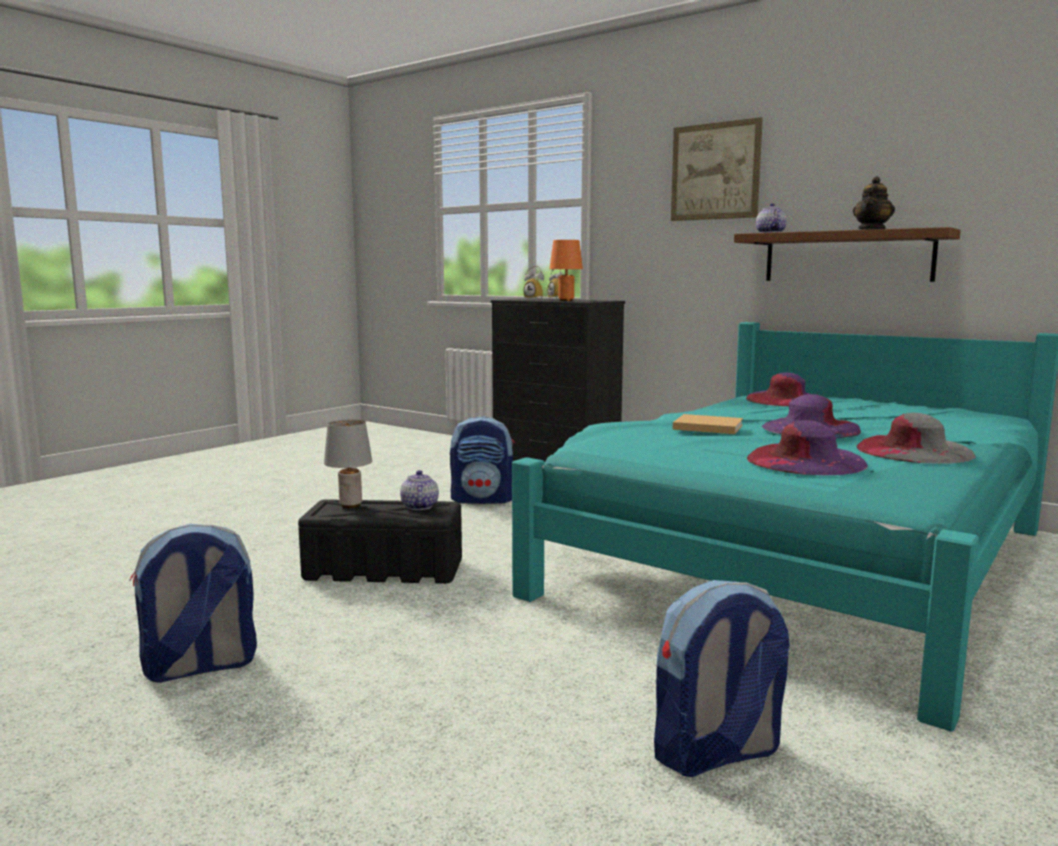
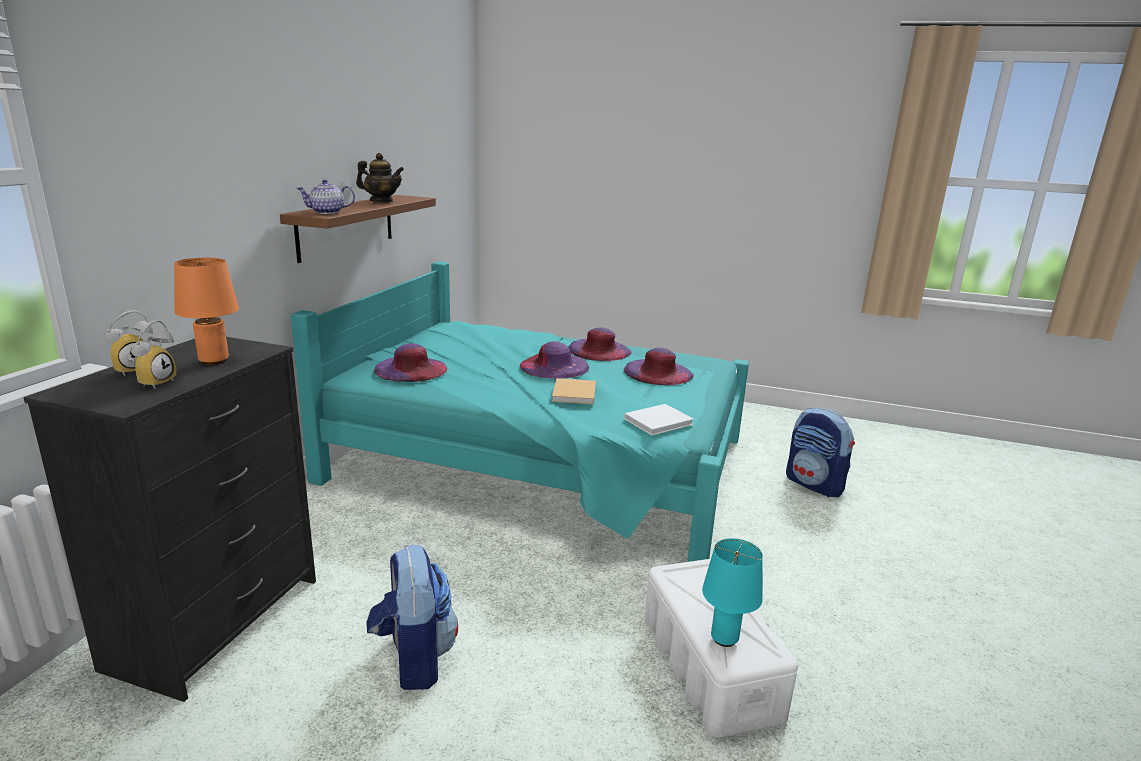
camera: 110 degrees left, 10 degrees up
(199, 667) = (975, 702): backpack -> none
(351, 505) = (725, 638): grey table lamp -> turquoise table lamp
(385, 569) = (709, 666): black storage box -> white storage box
(419, 506) = (689, 586): teapot -> none
(618, 444) = (660, 421): none -> white book
(715, 171) = (231, 133): picture -> none
(914, 451) = (599, 350): grey hat -> purple hat

